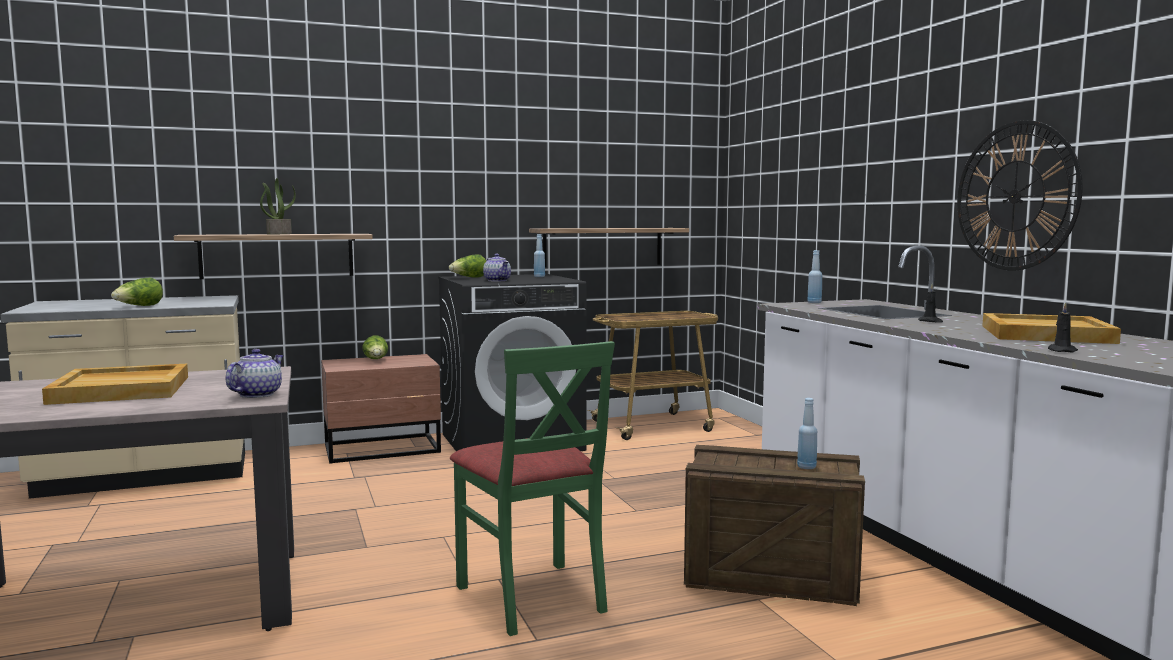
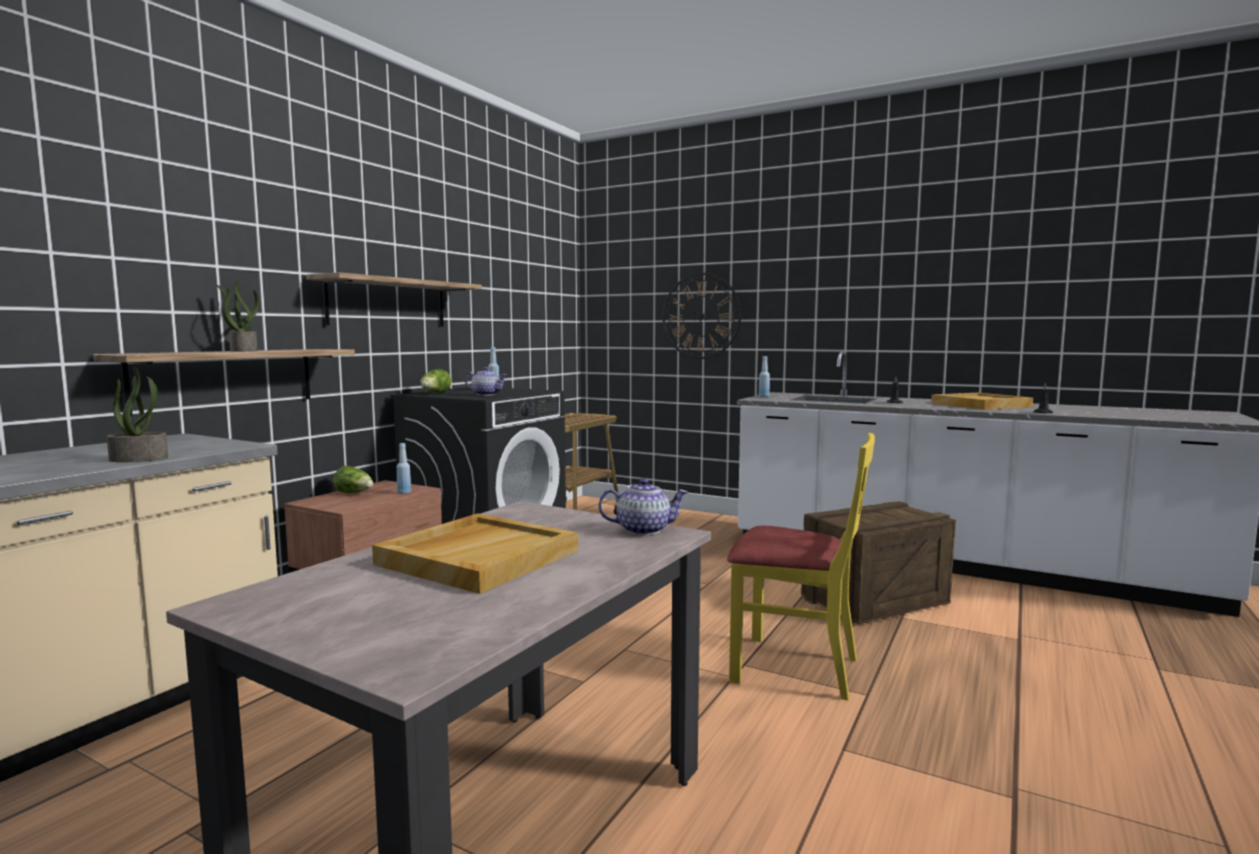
camera: 40 degrees left, 0 degrees up
(139, 306) = (140, 459): lettuce -> potted plant
(257, 394) = (643, 530): teapot -> teapot turned 105 degrees clockwise
(532, 597) = (795, 668): green chair -> yellow chair
(603, 247) = (510, 358): shelf -> shelf (388, 303)
(806, 467) = (898, 514): blue bottle -> blue bottle (404, 493)
(1015, 196) = (903, 317): wall clock -> wall clock (700, 316)

